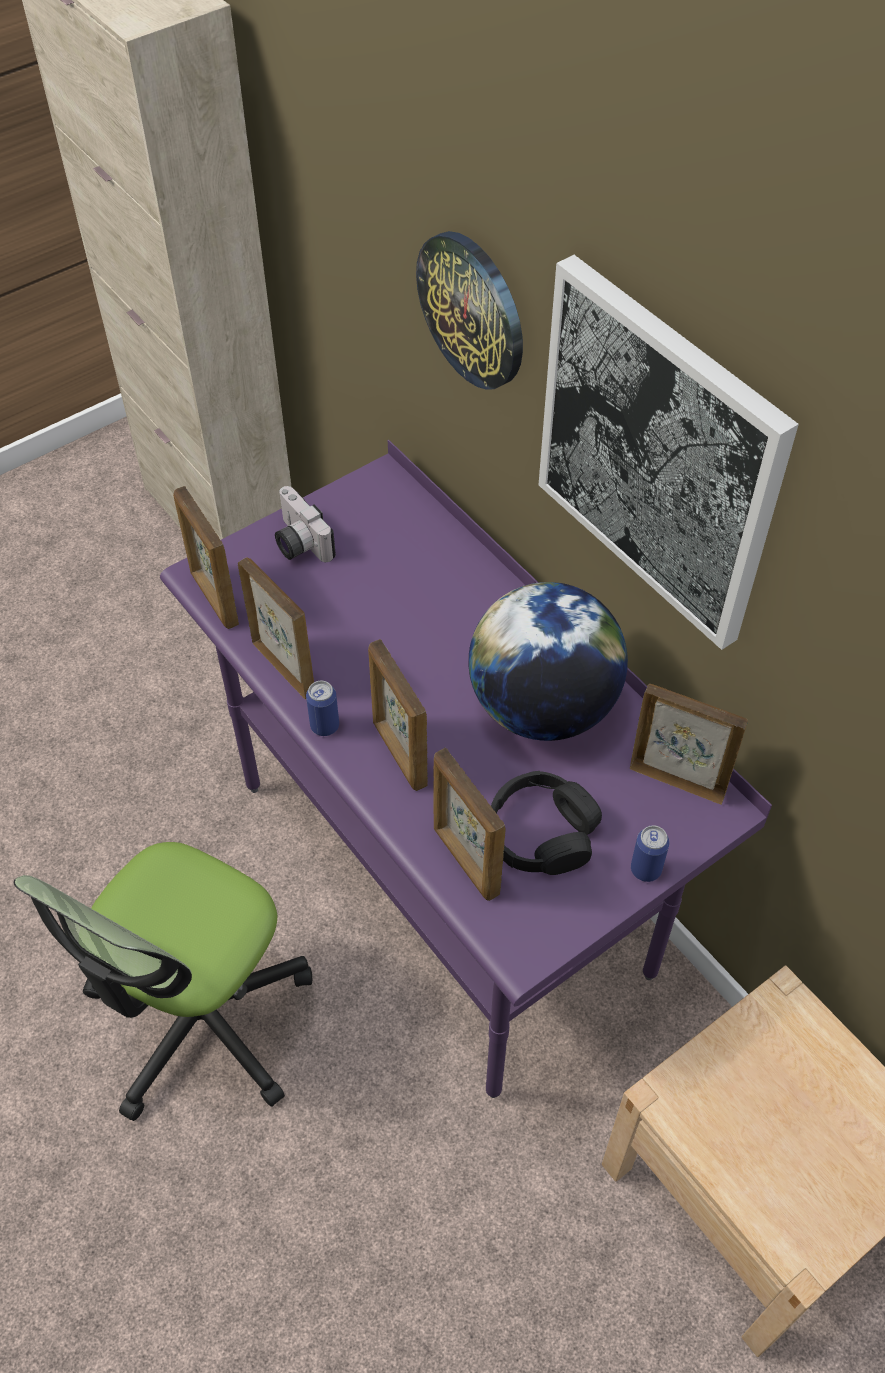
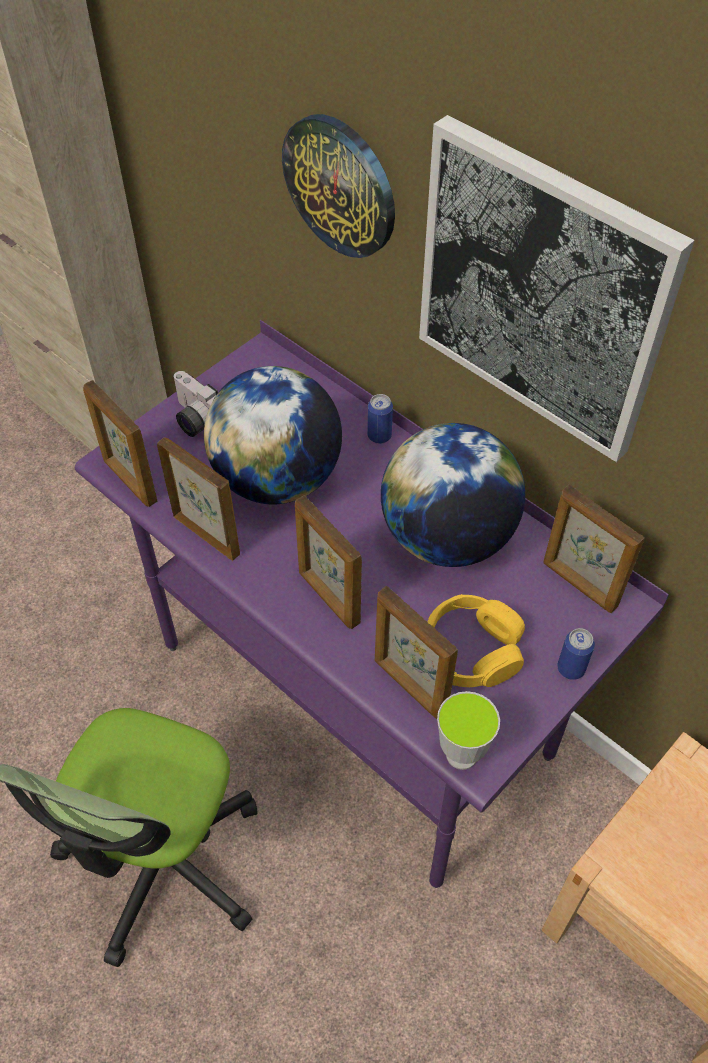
camera: 10 degrees left, 0 degrees up
(324, 726) = (255, 582): can -> can (379, 436)
(371, 618) = (277, 479): none -> globe
(505, 941) = (461, 754): none -> cup
(541, 833) = (472, 650): black headphones -> yellow headphones
(677, 780) = (579, 585): picture frame -> picture frame turned 150 degrees counterclockwise

